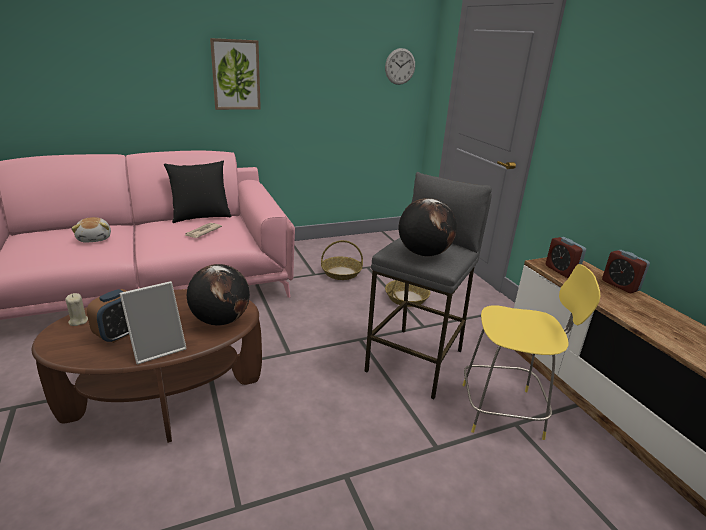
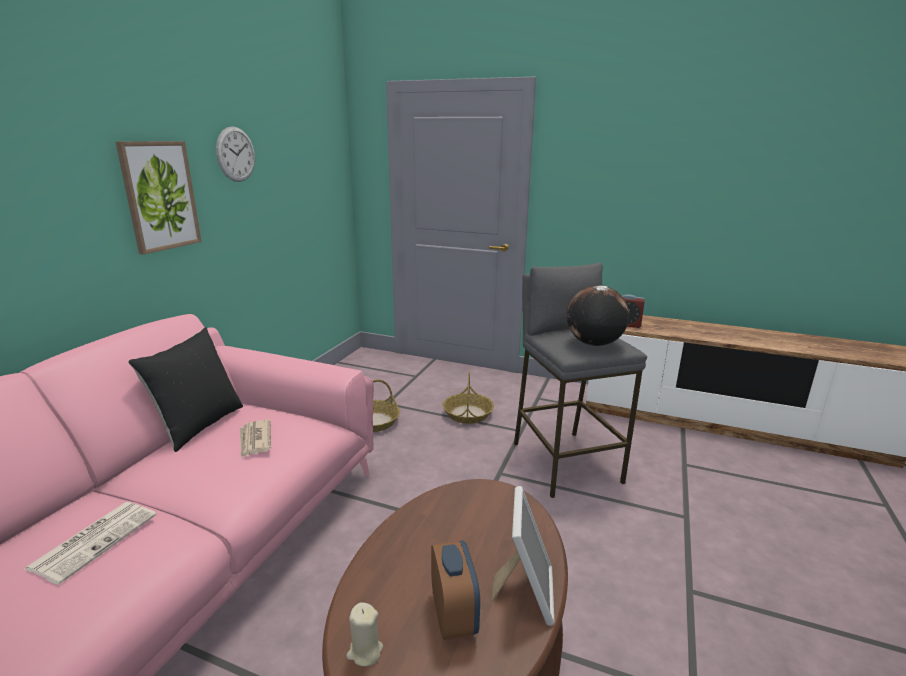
camera: 45 degrees left, 5 degrees down
(95, 238) = (95, 540): plush toy -> newspaper
(220, 320) = (505, 516): globe -> none
(400, 66) = (326, 163): wall clock -> wall clock (236, 154)
(504, 411) = (666, 459): yellow stool -> none
(620, 285) = (666, 320): alarm clock -> none

